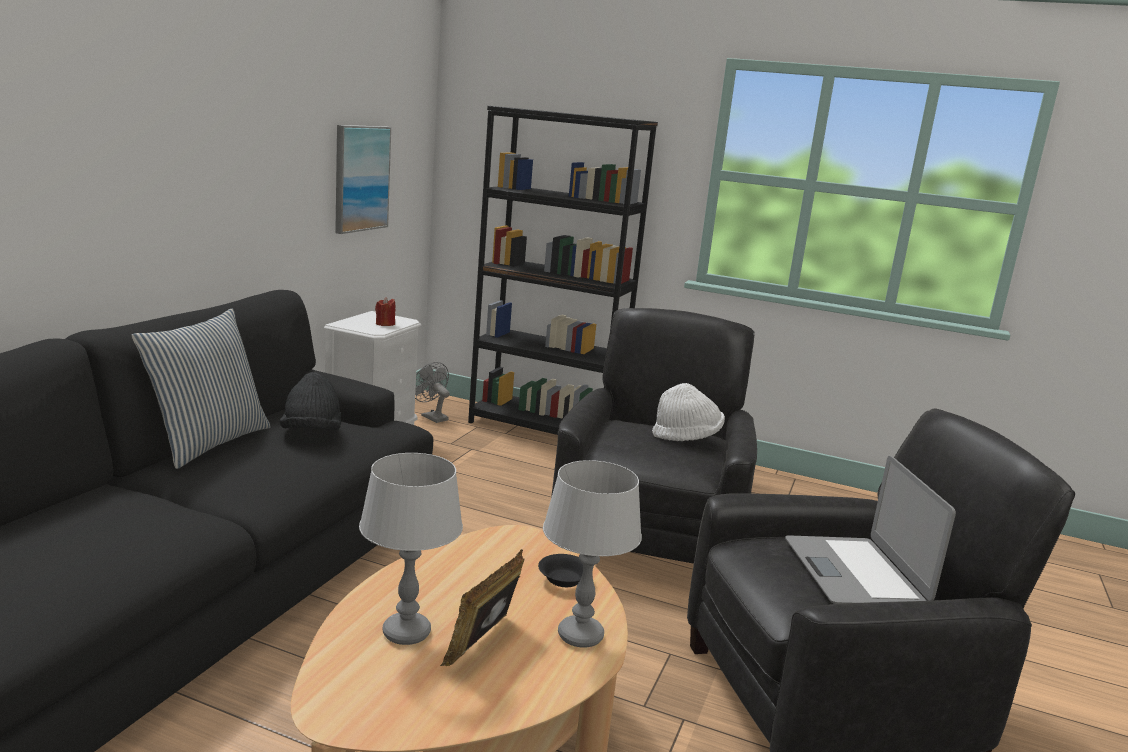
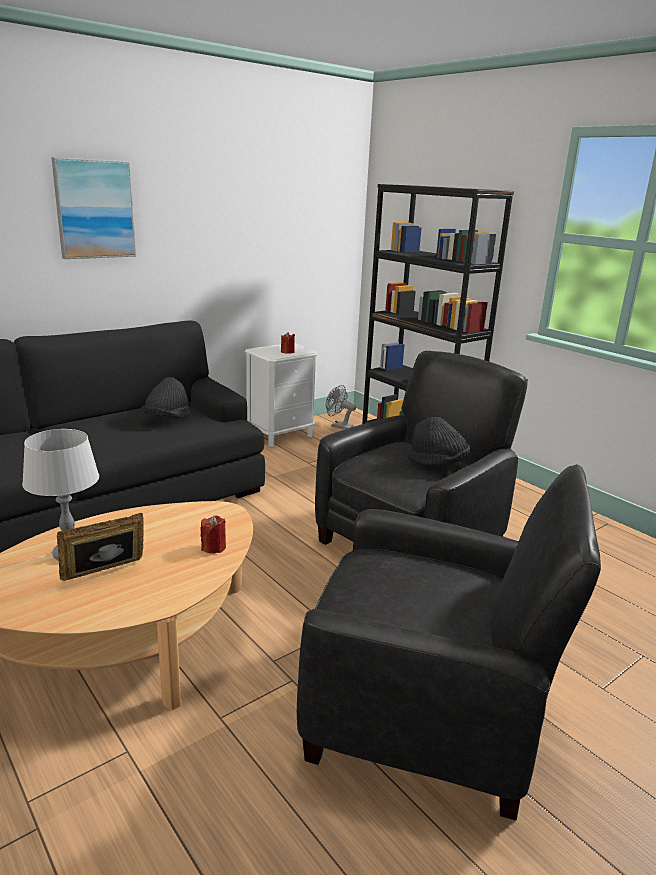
camera: 30 degrees right, 5 degrees up
(207, 442) = (100, 416): pillow -> none
(361, 178) = (284, 243): picture -> picture (95, 209)
(431, 417) = (338, 426): grey fan -> grey fan turned 45 degrees counterclockwise
(564, 580) = (213, 547): black bowl -> red candle
(579, 636) = (172, 586): grey table lamp -> none
(686, 437) = (438, 463): white hat -> black hat
(855, 573) = (432, 599): laptop -> none

